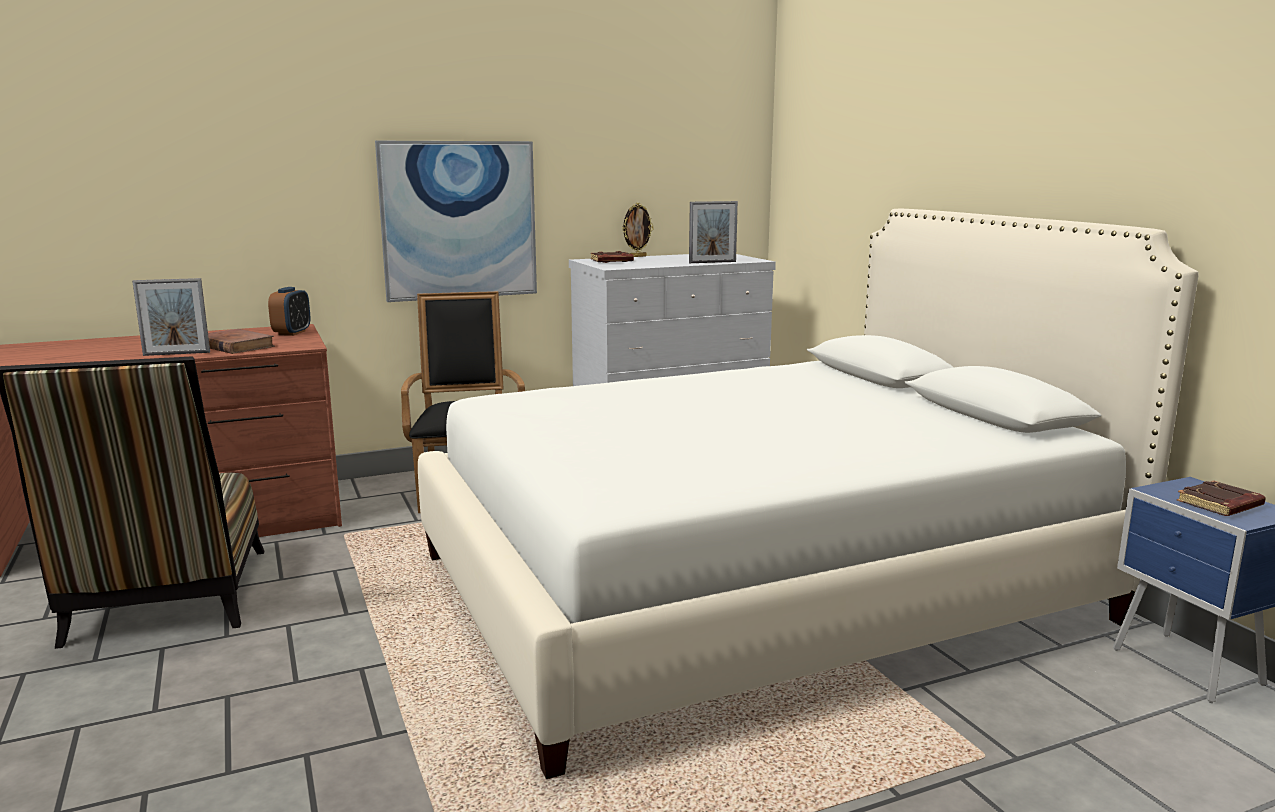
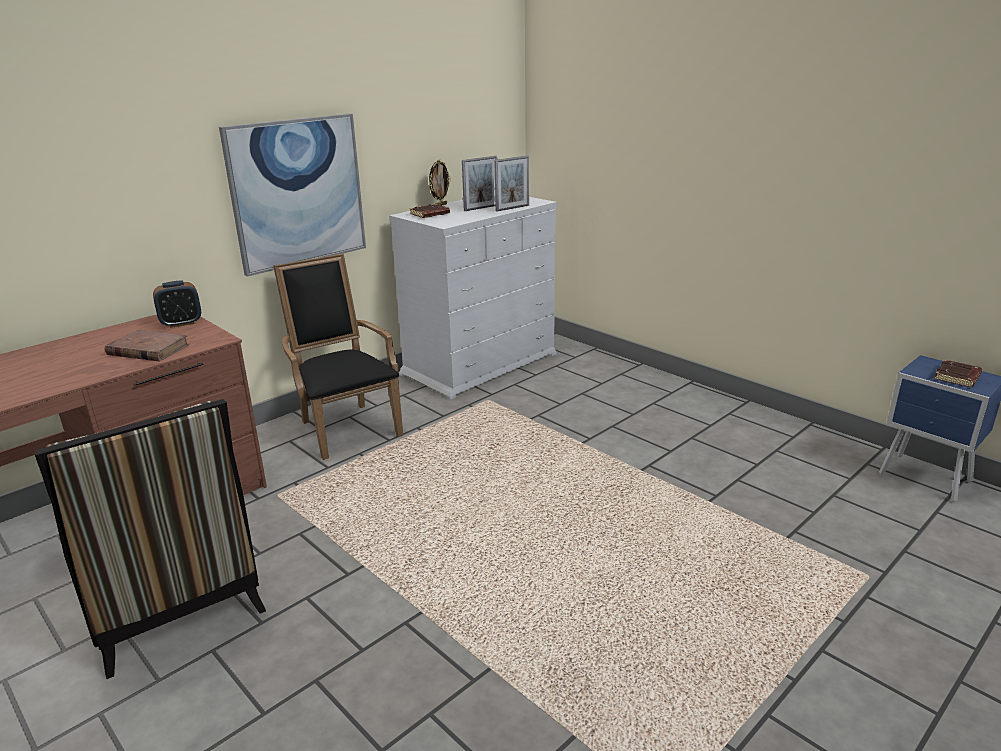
camera: 20 degrees left, 10 degrees up
(176, 354) = (101, 370): picture frame -> picture frame (481, 208)
(292, 333) = (181, 323): alarm clock -> alarm clock turned 75 degrees clockwise
(758, 587) = (636, 474): white bed -> none

